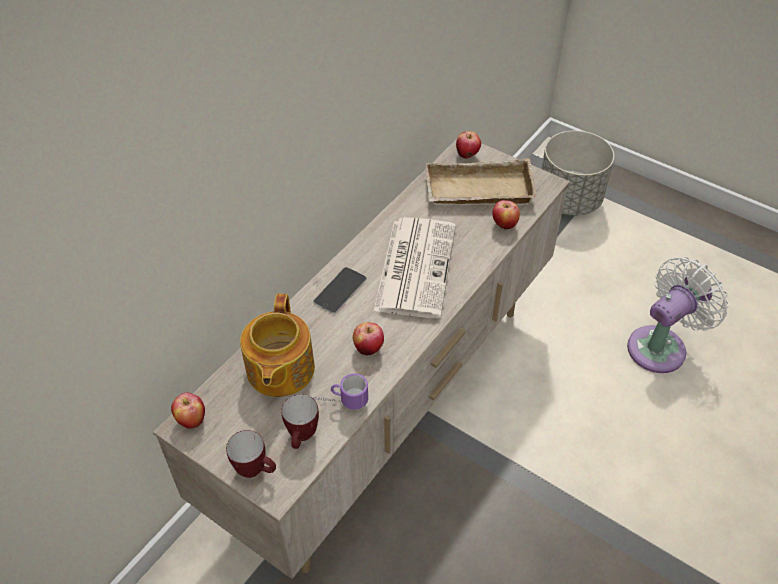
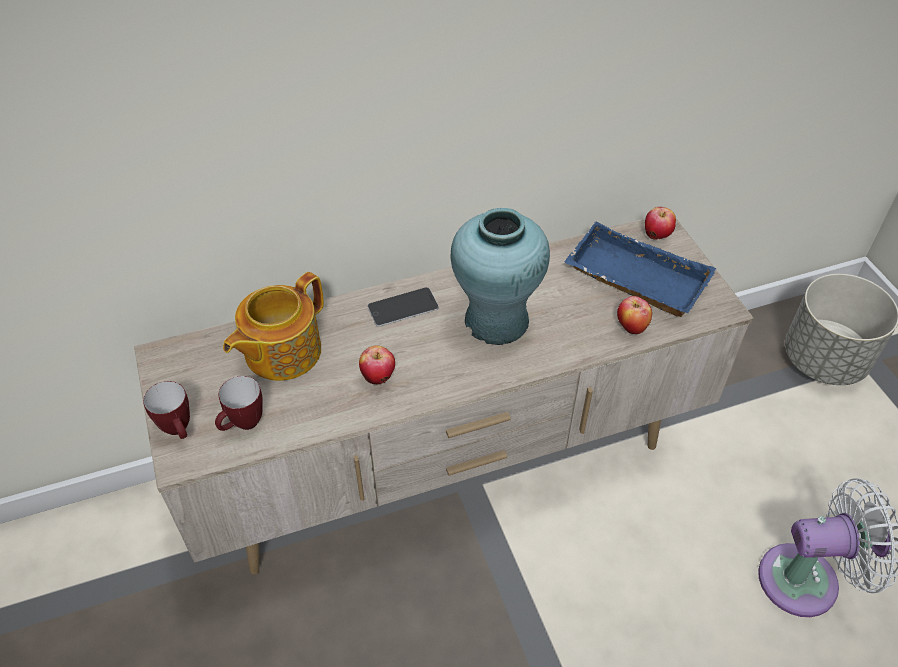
camera: 35 degrees right, 0 degrees up
(191, 420) = (170, 354): apple -> none
(338, 401) = (305, 411): mug -> none
(415, 266) = (497, 322): newspaper -> turquoise vase
(477, 192) = (633, 279): beige tray -> blue tray

